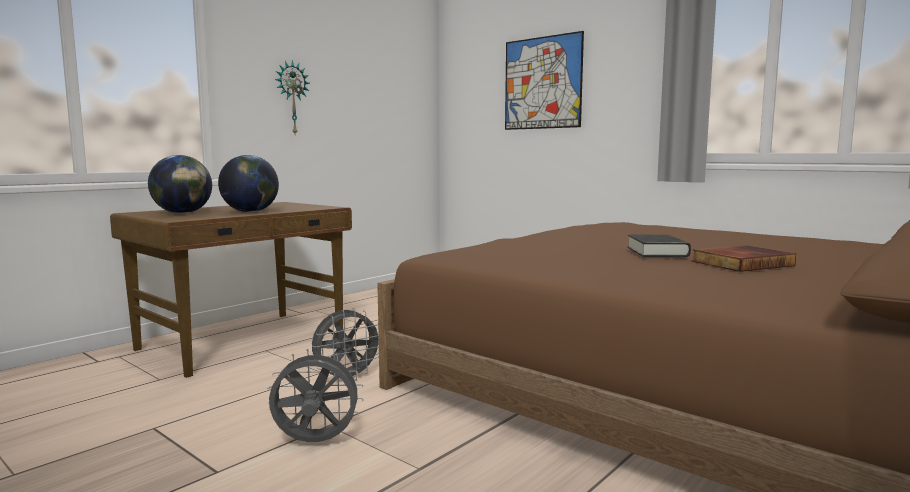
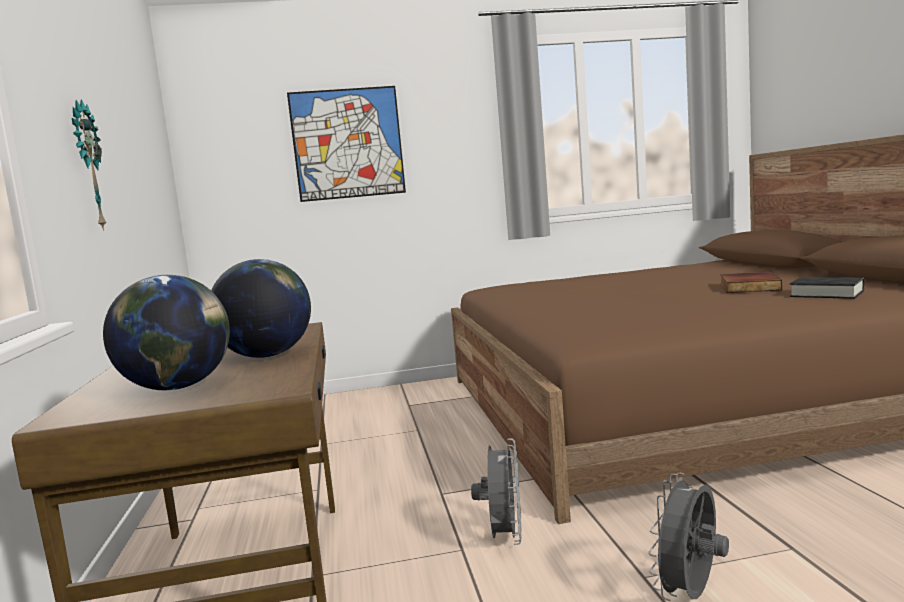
camera: 50 degrees left, 0 degrees up
(657, 252) = (682, 293): black book -> black book (826, 294)

